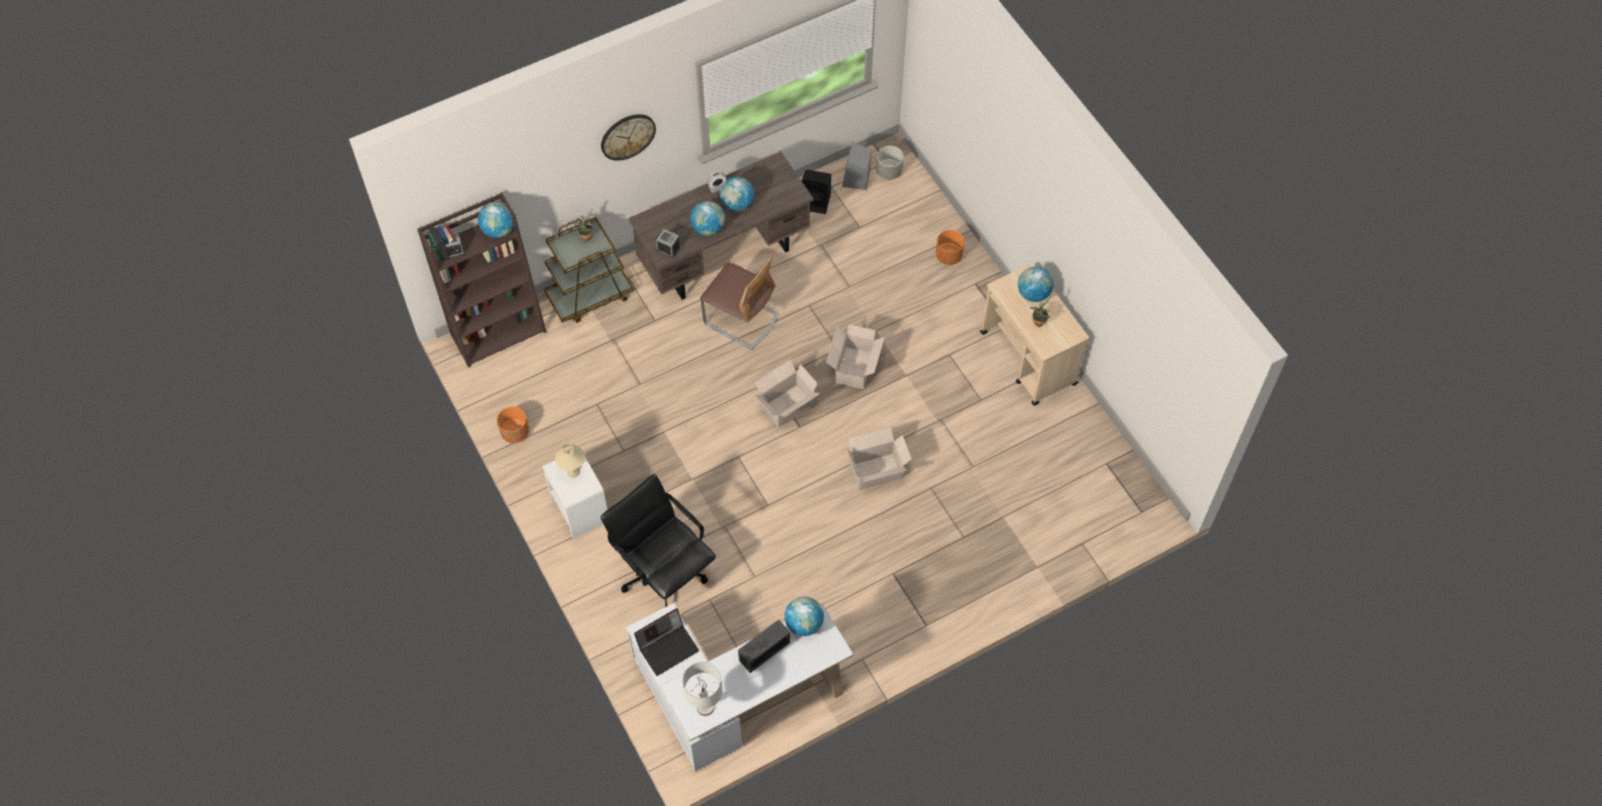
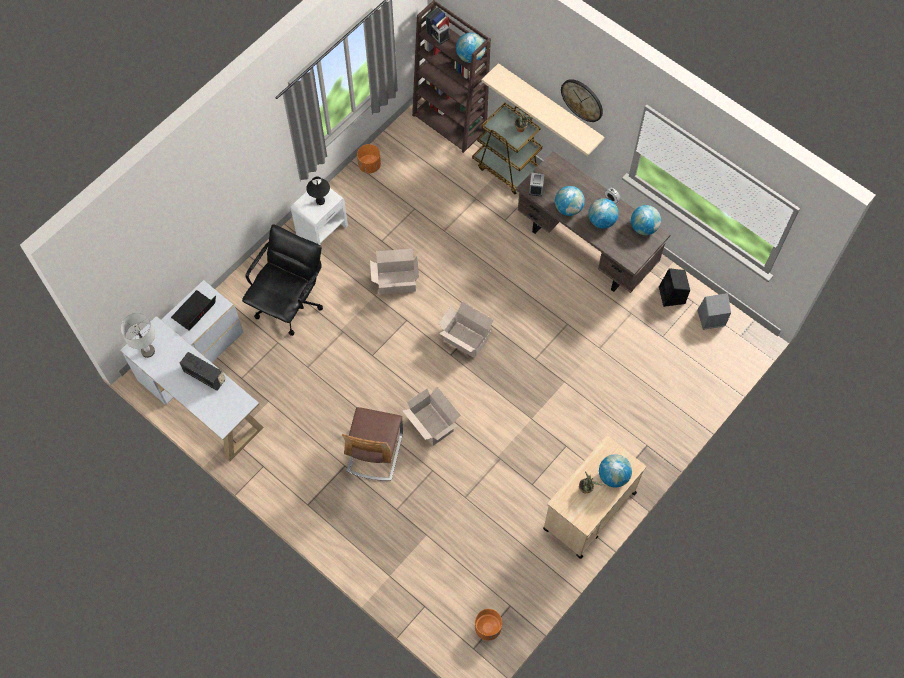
camera: 70 degrees right, 5 degrees up
(573, 472) = (320, 201): beige table lamp -> black table lamp
(593, 186) = (549, 106): none -> beige shelf
(668, 647) = (195, 313): laptop -> laptop turned 90 degrees clockwise
(741, 319) = (532, 279): chair -> chair (375, 452)
(804, 623) = (237, 396): globe -> globe (643, 227)
(853, 369) = (520, 377): cardboard box -> cardboard box (395, 282)
(889, 171) = (731, 341): grey planter -> none
(948, 256) = (665, 415): orange planter -> orange planter (488, 627)

